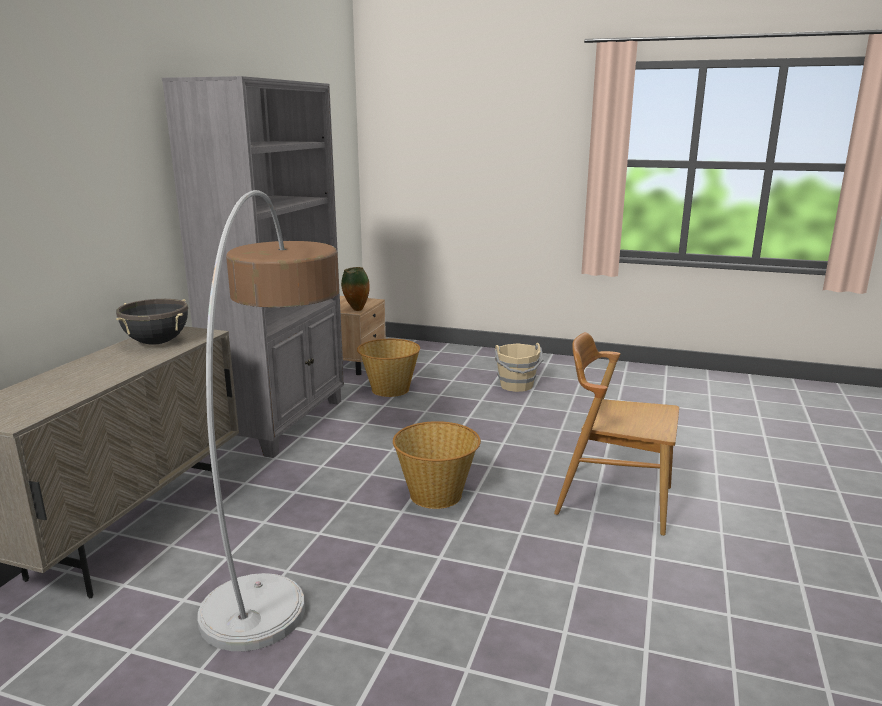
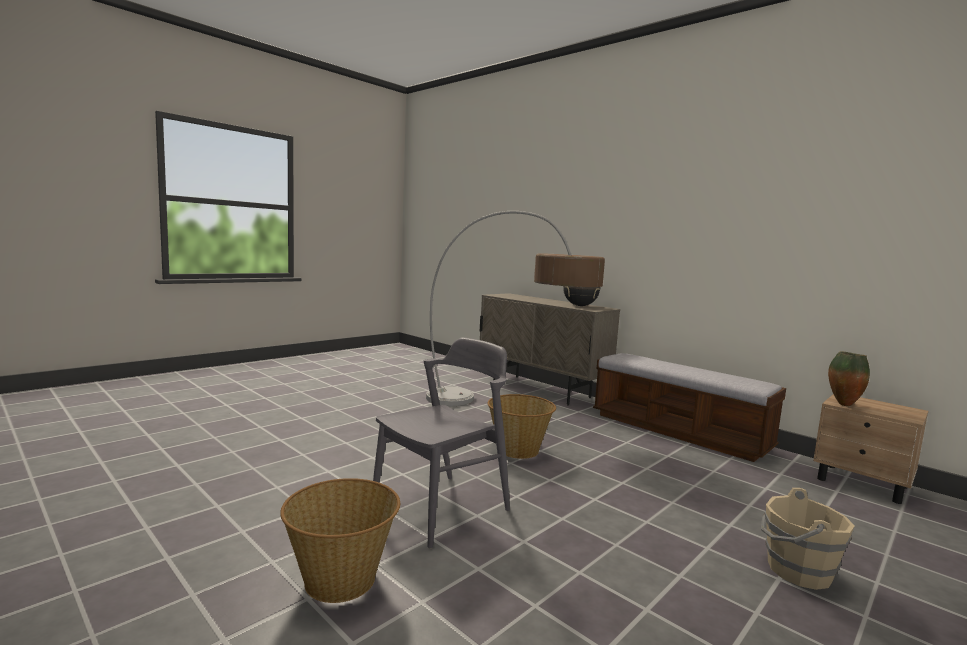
camera: 115 degrees right, 10 degrees down
(282, 422) = (678, 431): grey bookcase -> bench
(389, 389) = (765, 483): basket -> basket (341, 578)
(613, 500) = (441, 508): brown chair -> grey chair

